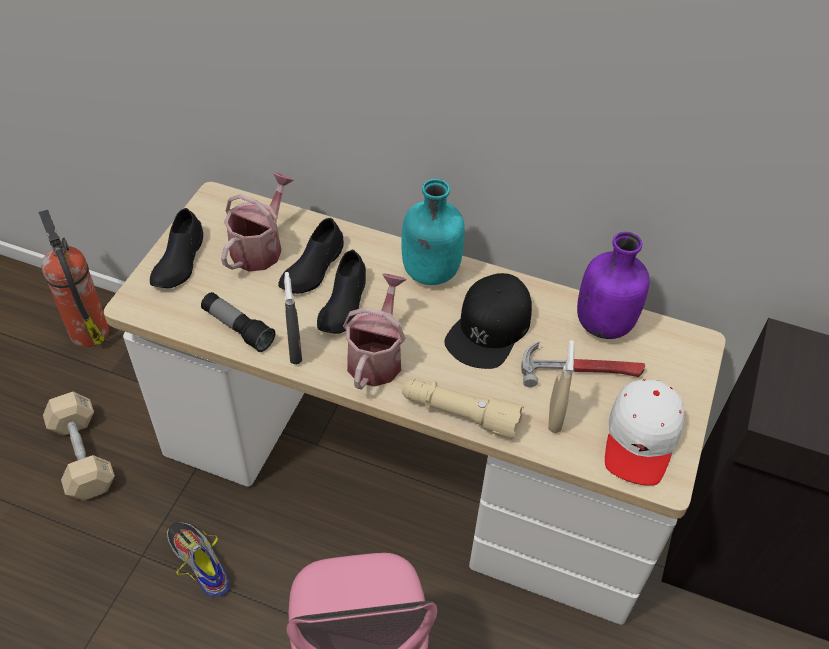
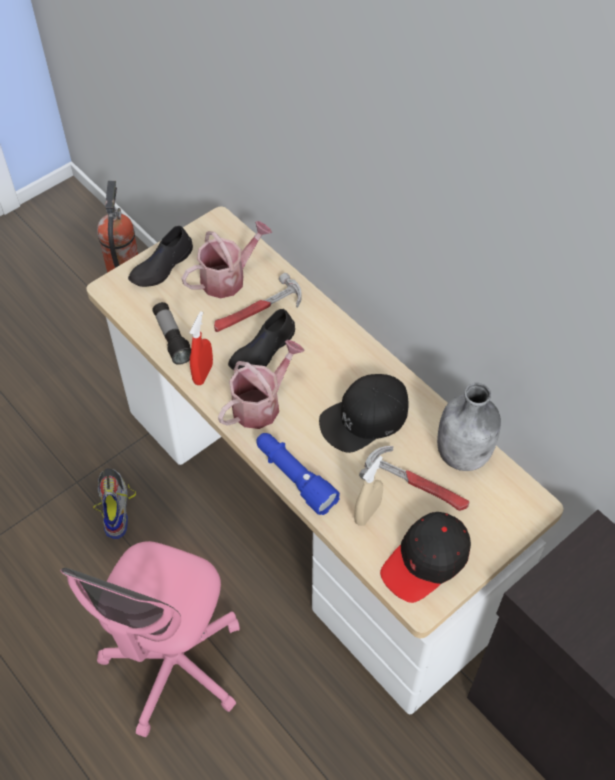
camera: 30 degrees right, 5 degrees up
(83, 456) = (74, 387): beige dumbbell -> none
(295, 350) = (203, 373): grey spray bottle -> red spray bottle
(313, 268) = (257, 311): black shoe -> hammer
(429, 273) = (347, 351): turquoise bottle -> none
(459, 414) = (294, 477): beige flashlight -> blue flashlight
(604, 323) = (464, 453): purple bottle -> grey bottle
(641, 438) = (426, 561): white cap -> black cap

